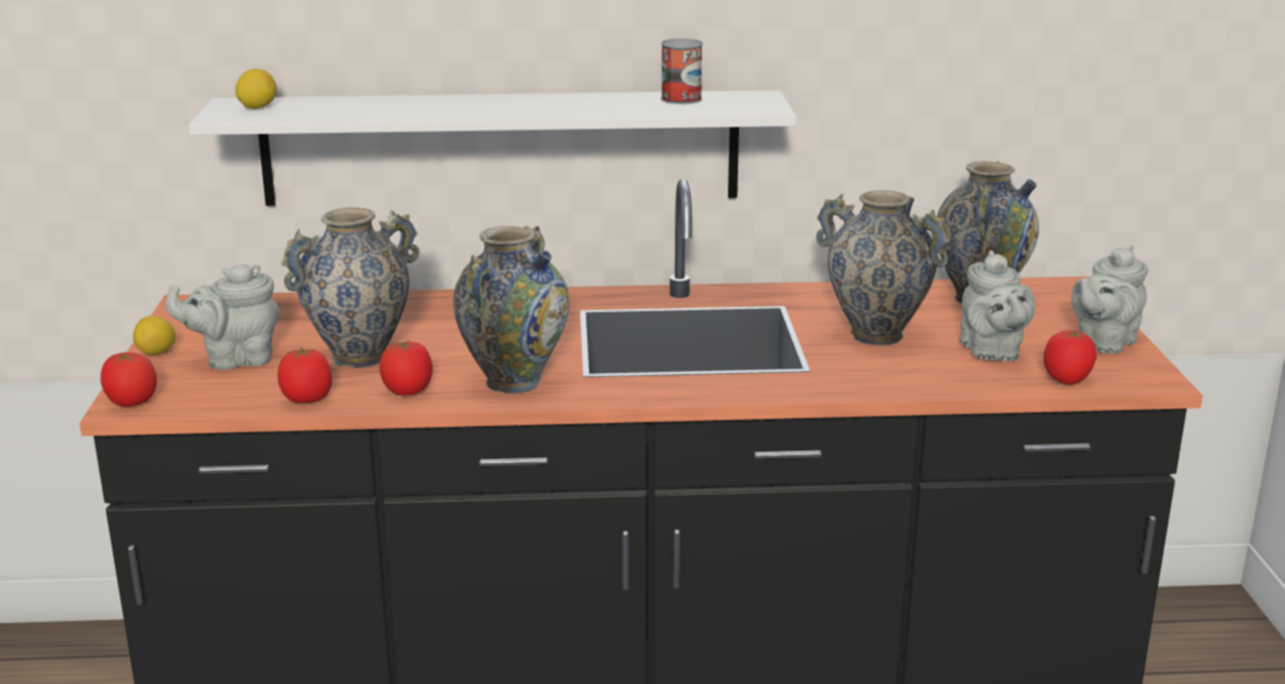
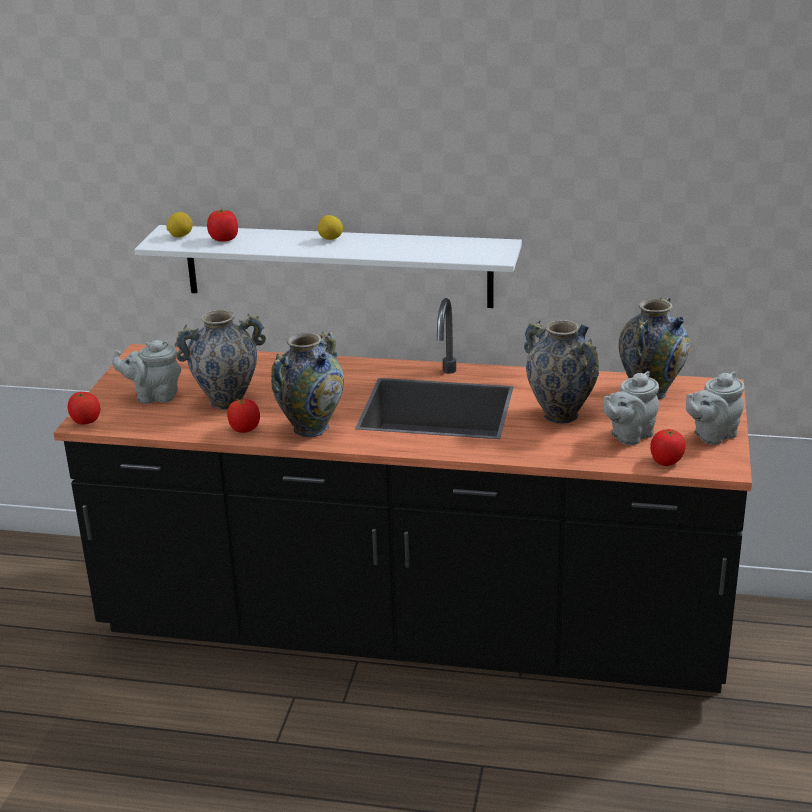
camera: 15 degrees right, 5 degrees up
(157, 353) = (111, 387): lemon -> lemon (331, 239)
(307, 399) = (184, 429): tomato -> tomato (224, 239)
(681, 99) = (448, 245): can -> none
(991, 352) = (629, 436): grey teapot -> grey teapot turned 45 degrees clockwise

